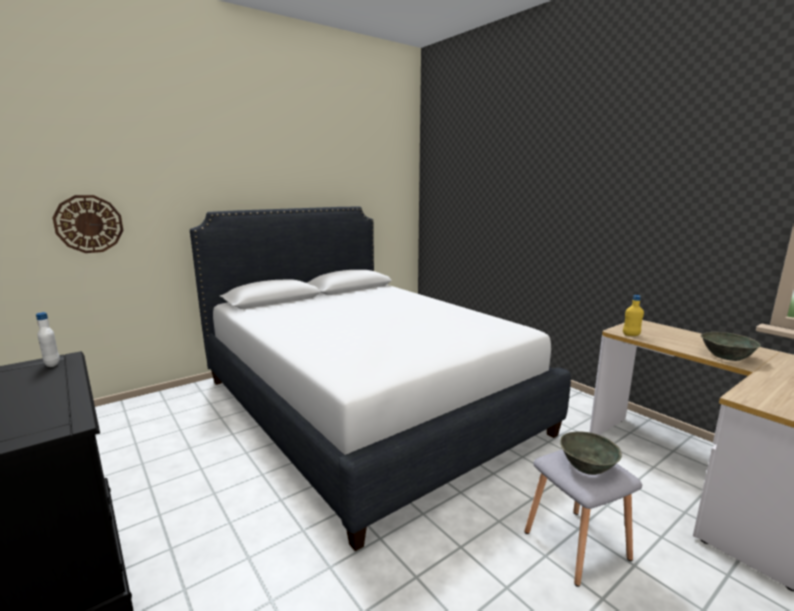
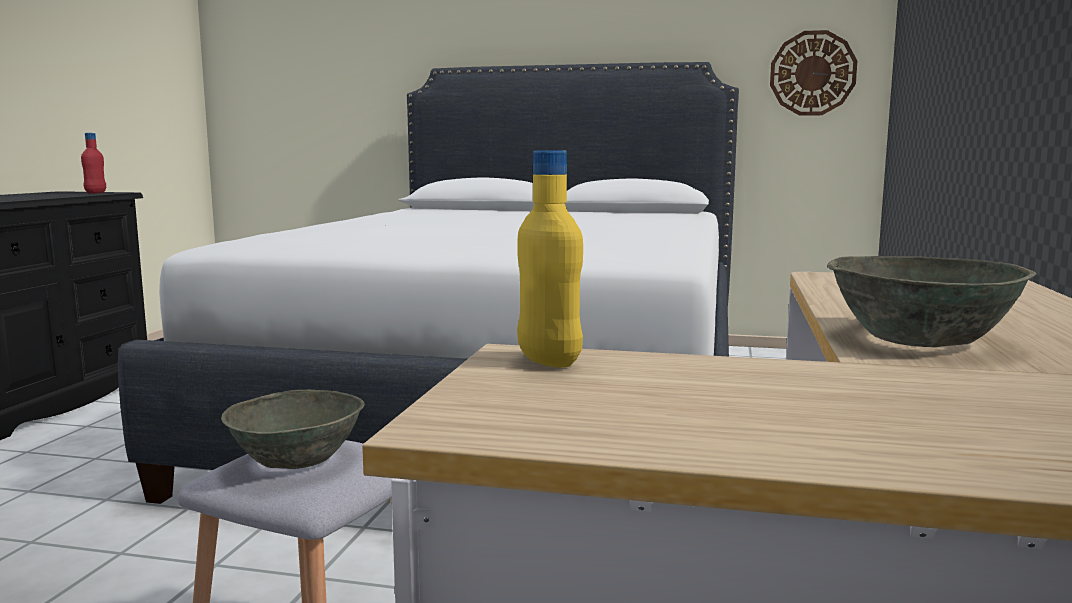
camera: 50 degrees right, 5 degrees down
(52, 364) = (95, 193): white bottle -> red bottle
(89, 224) = (308, 85): wall clock -> wall clock (812, 73)
(631, 335) = (832, 282): yellow bottle -> yellow bottle (548, 361)

